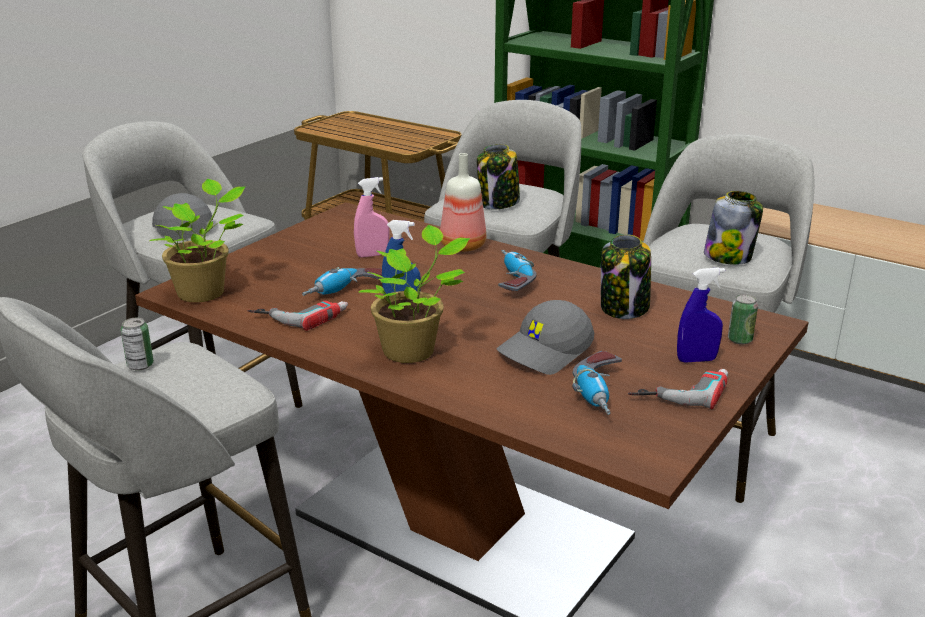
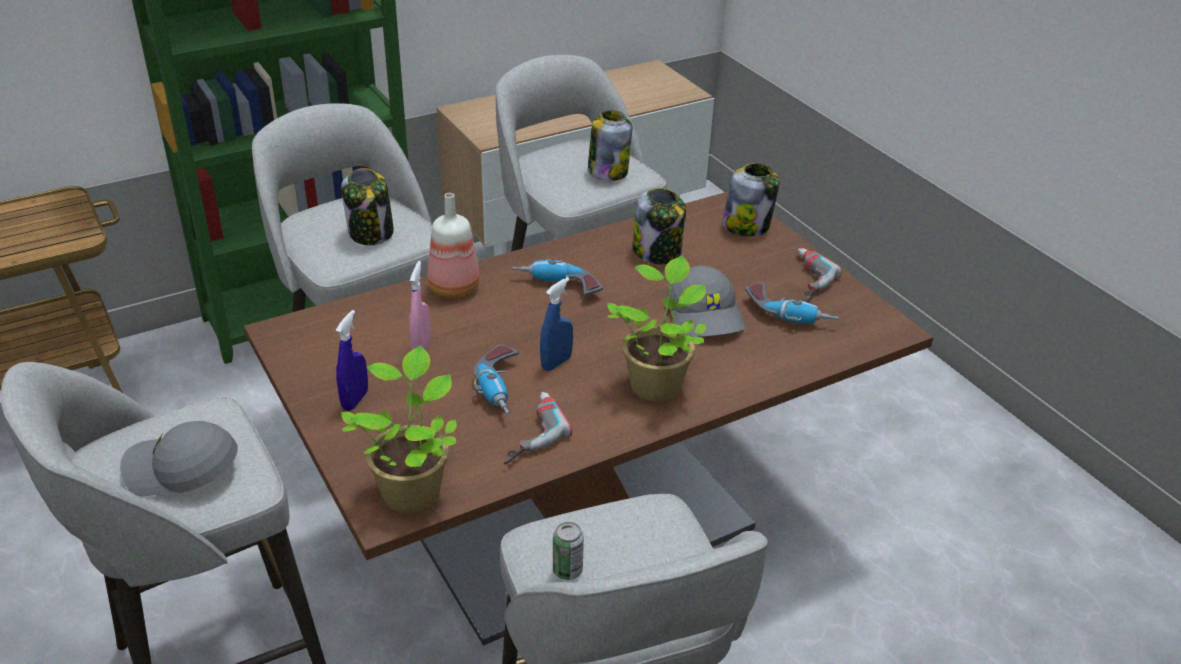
camera: 65 degrees left, 10 degrees up
(696, 360) = (764, 255): blue spray bottle -> blue spray bottle (355, 400)
(740, 340) = (747, 226): can -> jar

